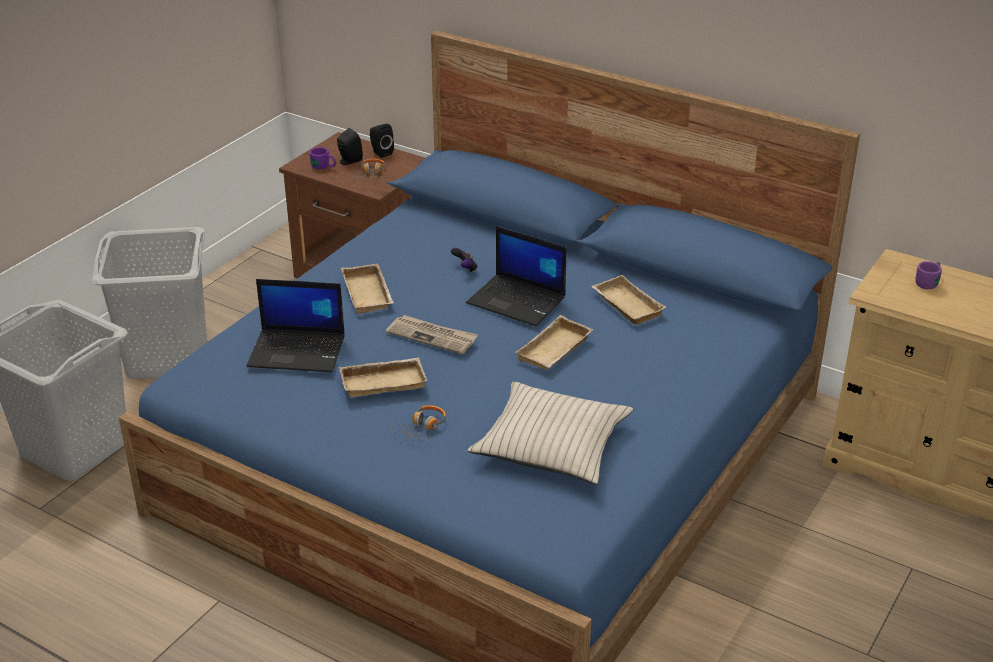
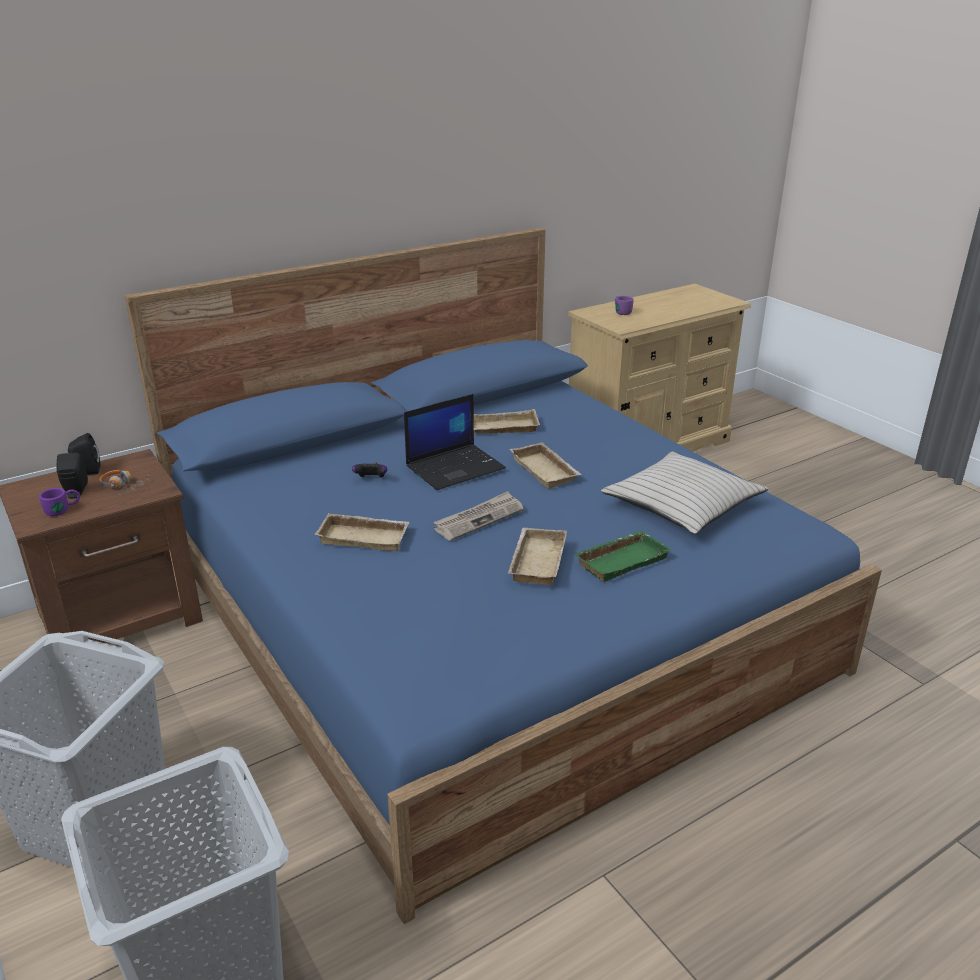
camera: 65 degrees left, 5 degrees down
(298, 351) = (445, 597): laptop -> none
(422, 428) = (621, 560): headphones -> green tray

